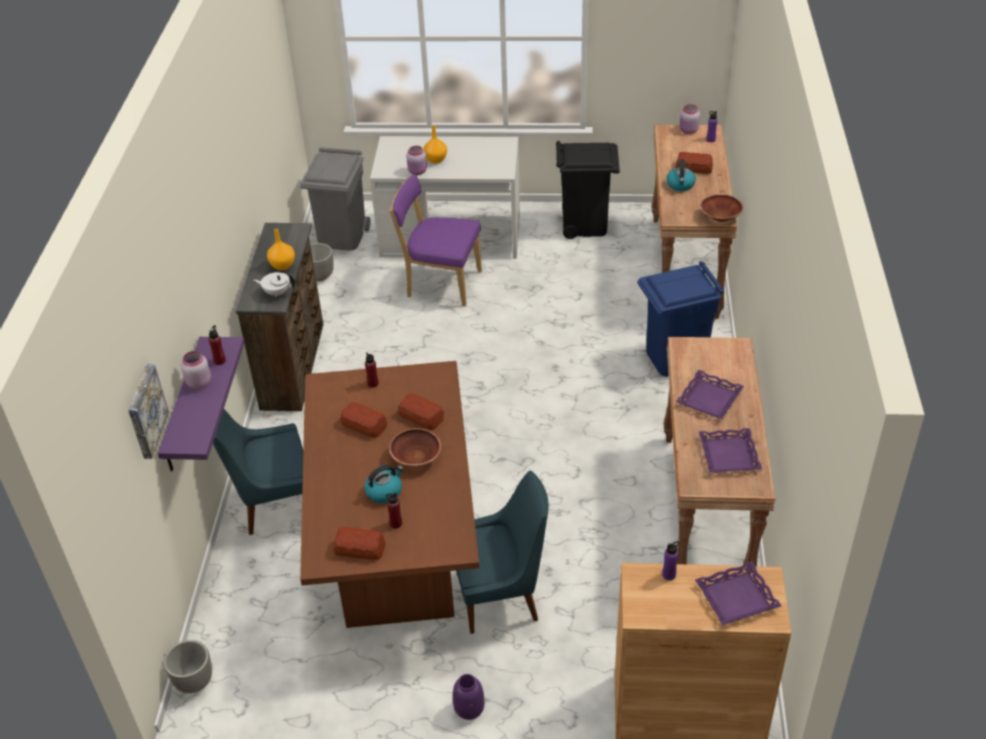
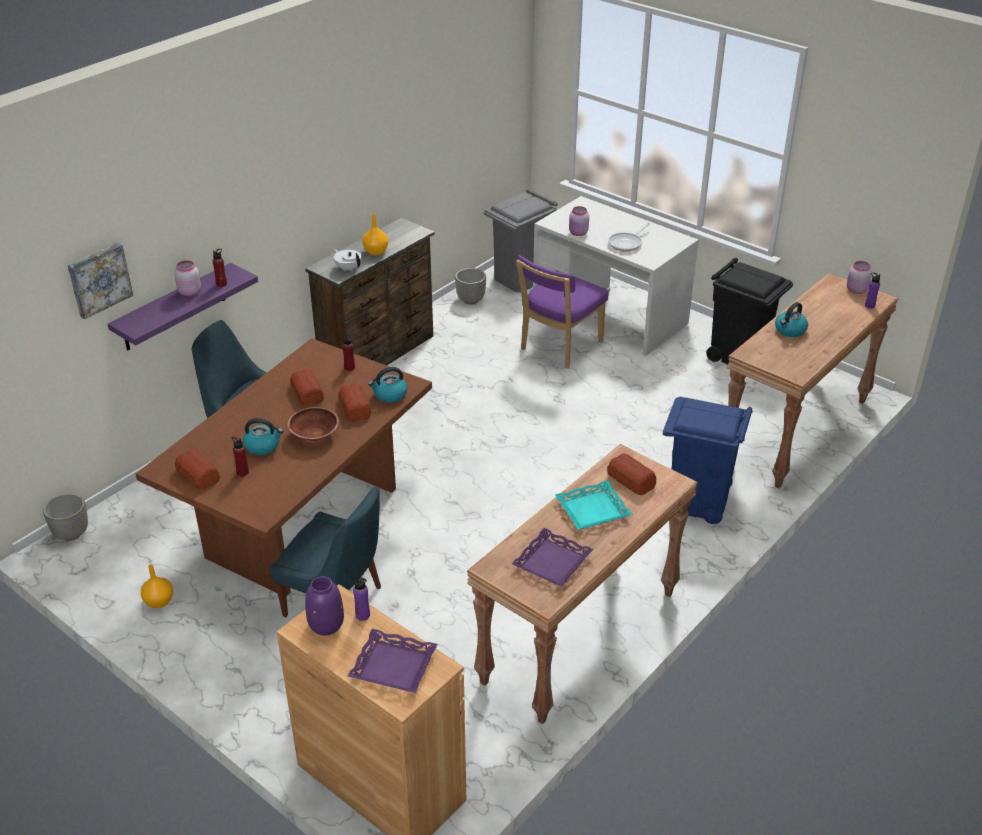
camera: 35 degrees right, 5 degrees down
(436, 160) = (605, 230): orange vase -> orange vase (159, 602)
(436, 390) = (389, 395): none -> kettle
(440, 283) = (558, 347): purple chair -> purple chair turned 105 degrees counterclockwise
(467, 164) = (627, 243): none -> frying pan
(469, 709) = (219, 669): purple vase -> purple vase (326, 625)
(694, 168) = (822, 322): bread -> bread (631, 480)
(710, 399) = (593, 510): purple tray -> turquoise tray
(720, 217) = (796, 372): brown bowl -> none

